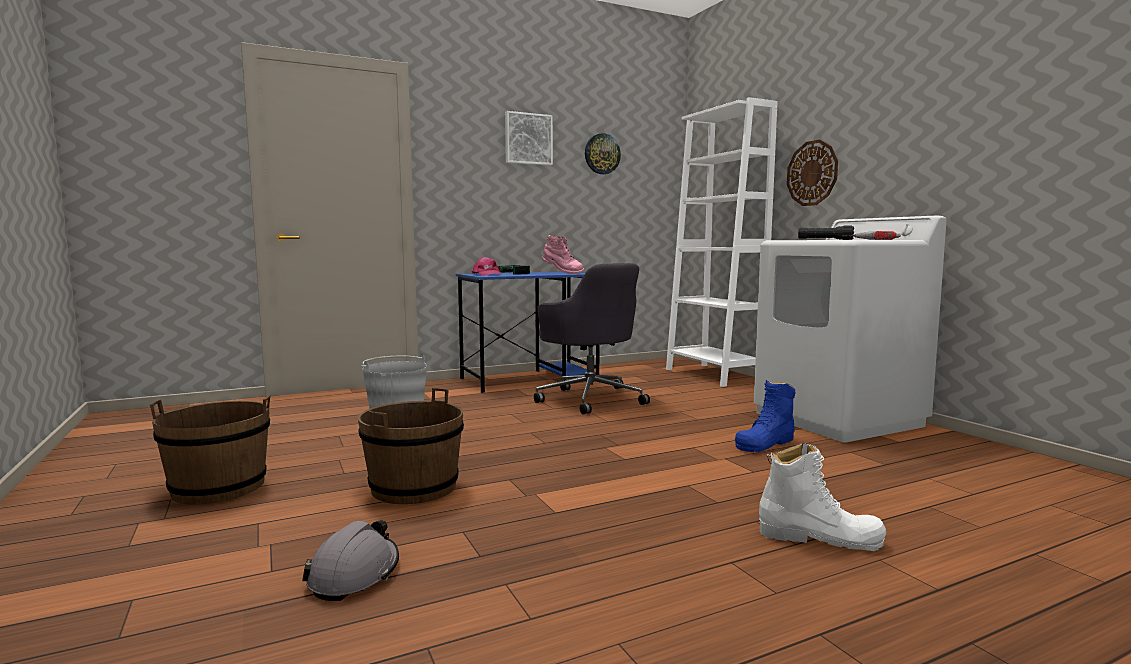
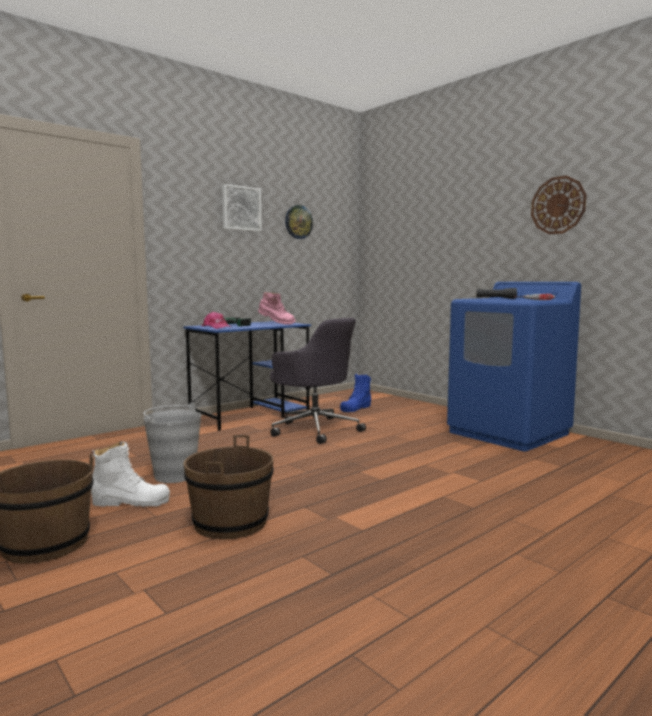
camera: 15 degrees left, 0 degrees up
(354, 574) = (243, 605): grey hard hat -> none
(713, 375) = (395, 402): white bookcase -> none
(765, 443) = (473, 457): blue boot -> blue boot (356, 408)
(812, 173) = (472, 245): wall clock -> wall clock (558, 205)
(819, 537) = (559, 526): white boot -> white boot (131, 502)
(838, 419) = (509, 433): white washing machine -> blue washing machine

